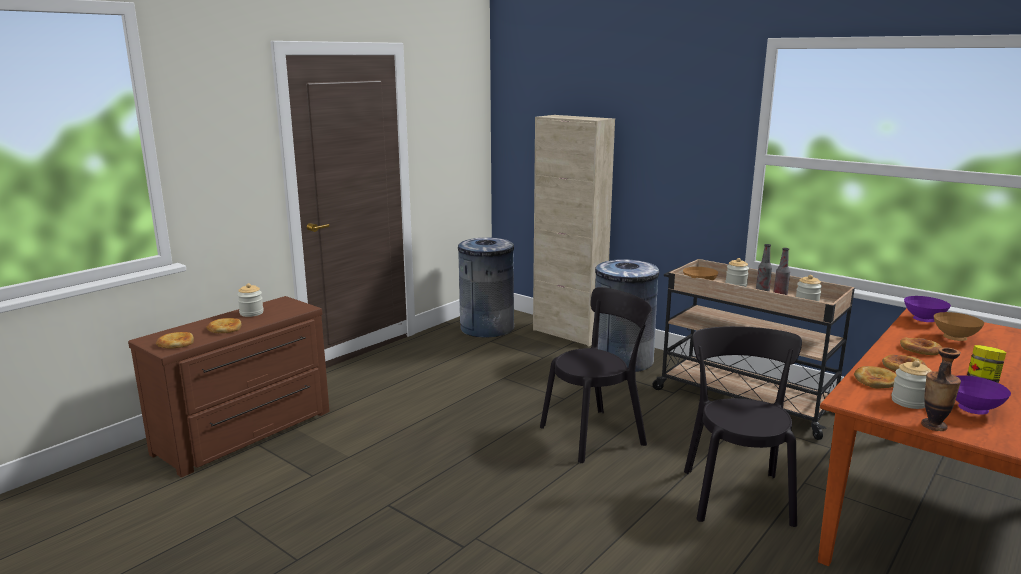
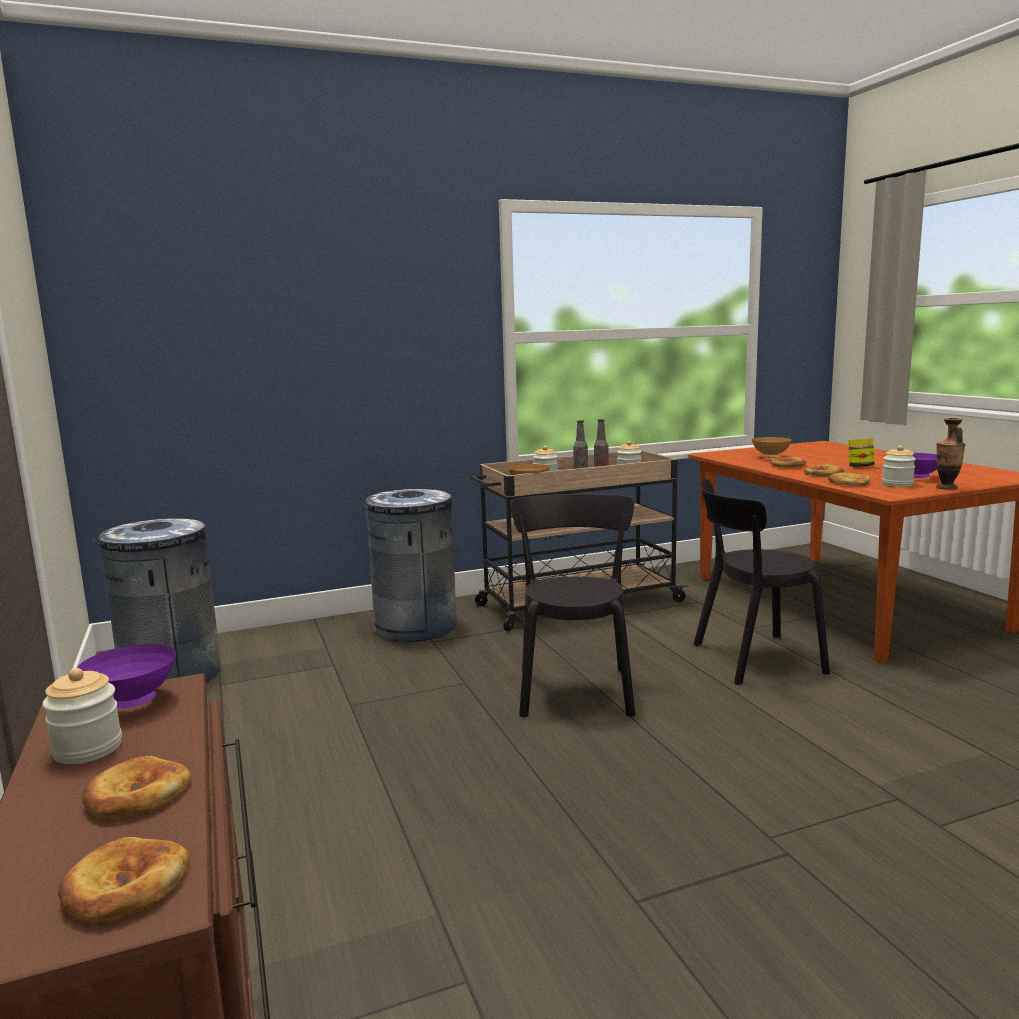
camera: 60 degrees left, 5 degrees down
(568, 334) = (294, 633): beige cabinet -> none
(736, 493) = (752, 659): black chair -> black chair turned 45 degrees counterclockwise
(924, 320) = (724, 455): purple bowl -> purple bowl (134, 702)

